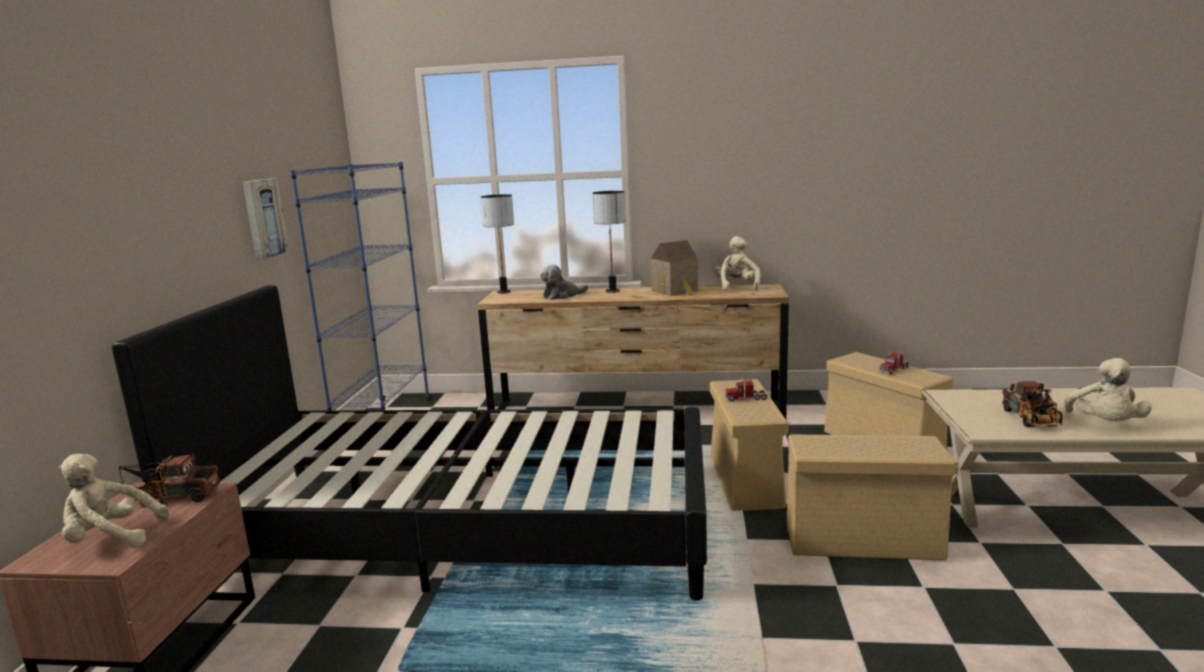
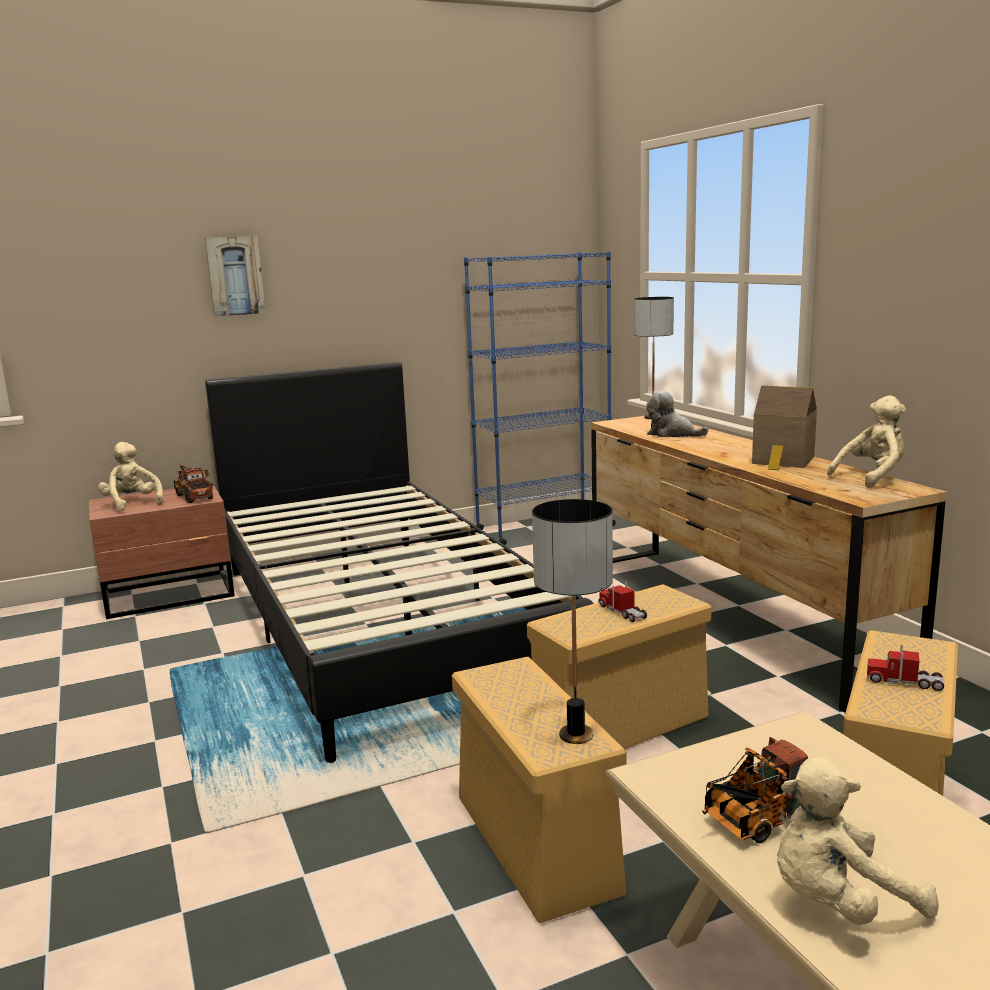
camera: 60 degrees right, 0 degrees up
(263, 218) = (419, 301): picture -> picture (235, 276)
(612, 291) = (730, 442): table lamp -> table lamp (575, 735)

